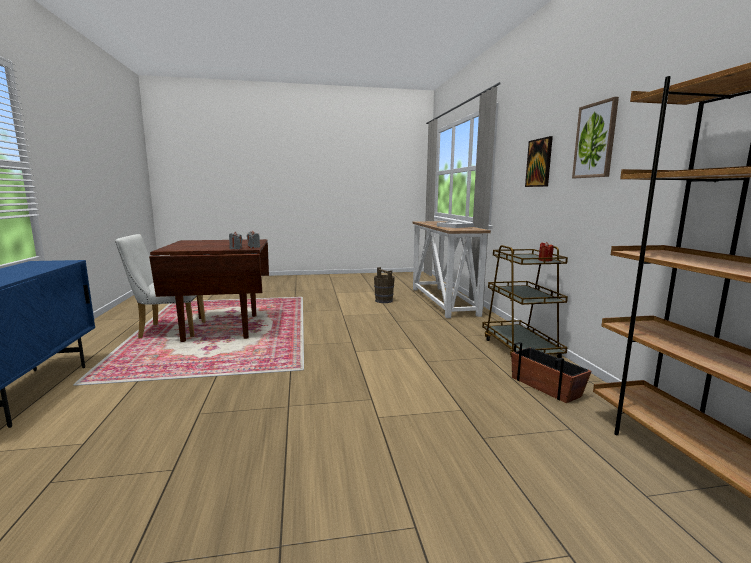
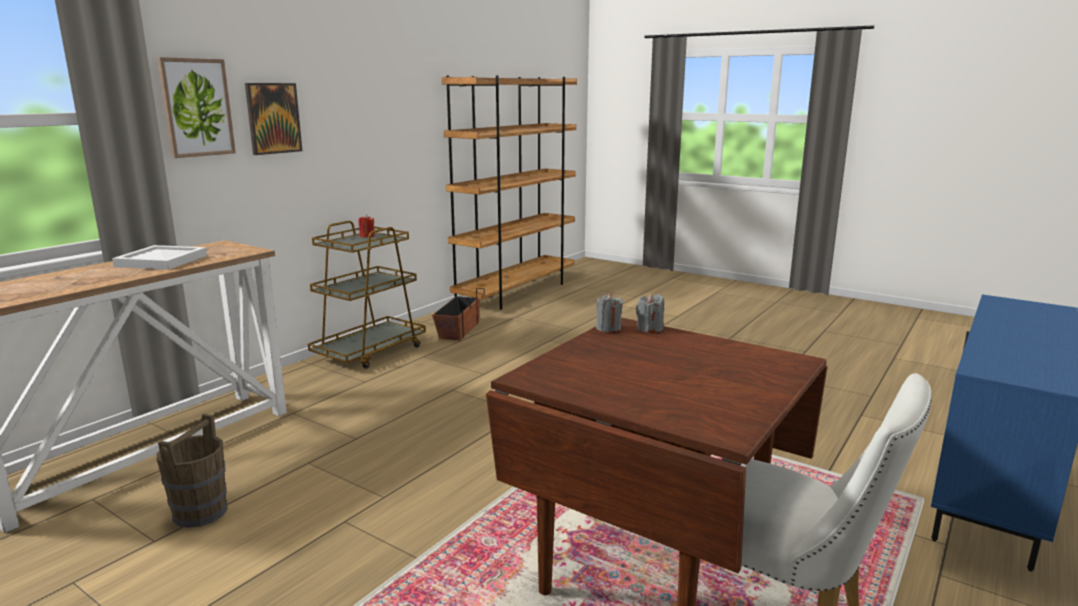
camera: 135 degrees left, 5 degrees up
(595, 140) = (361, 98): picture -> picture (196, 107)

